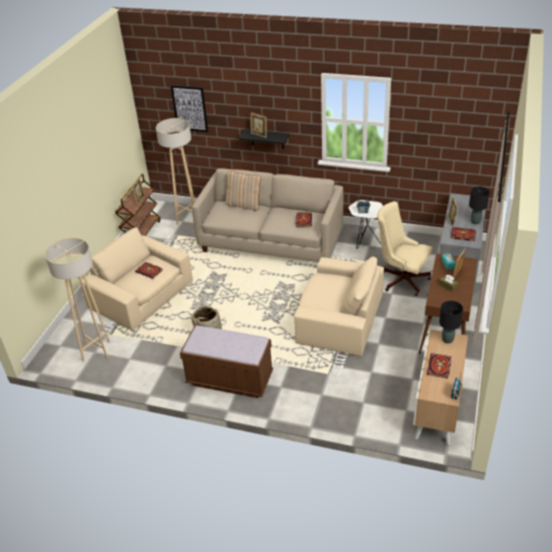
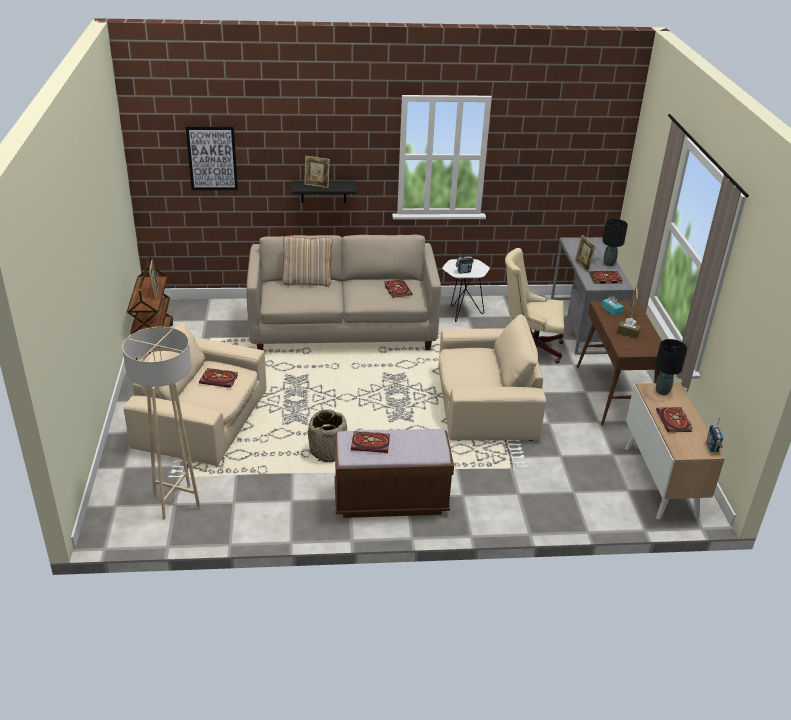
camera: 25 degrees left, 5 degrees down
(187, 218) = (209, 315): beige floor lamp -> none
(211, 339) = (371, 443): none -> book

